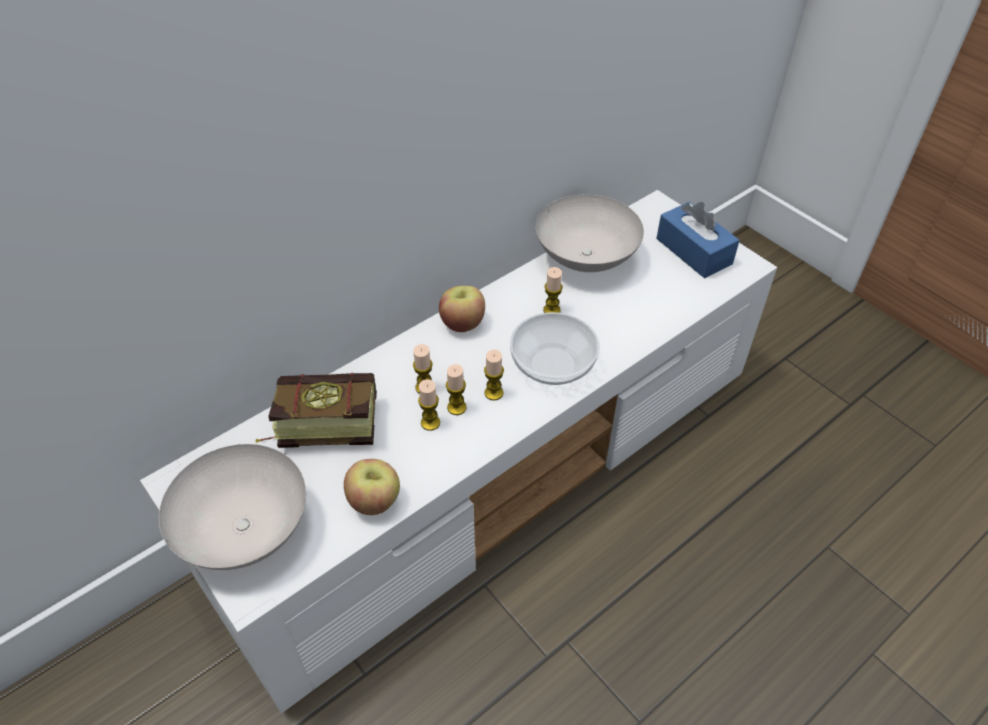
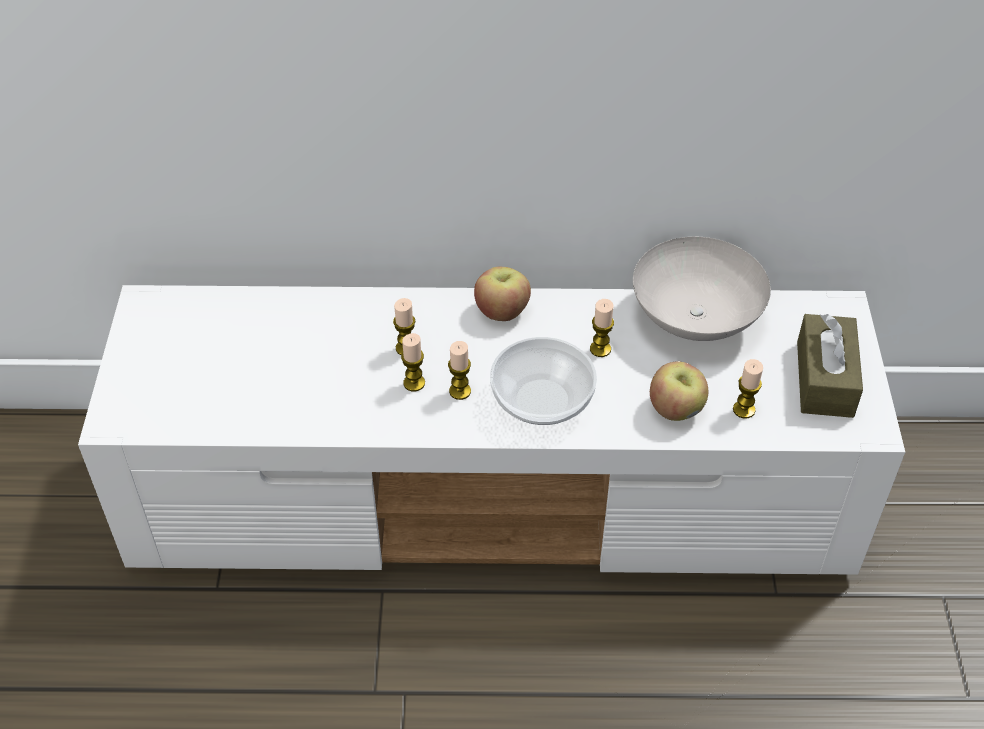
camera: 40 degrees right, 0 degrees up
(242, 530) = (153, 371): white bowl -> none
(318, 426) = (287, 326): book -> none
(374, 501) = (267, 416): apple -> apple (676, 409)
(430, 422) = (378, 381): candle -> candle (744, 410)
(693, 251) = (824, 379): blue tissue box -> brown tissue box

